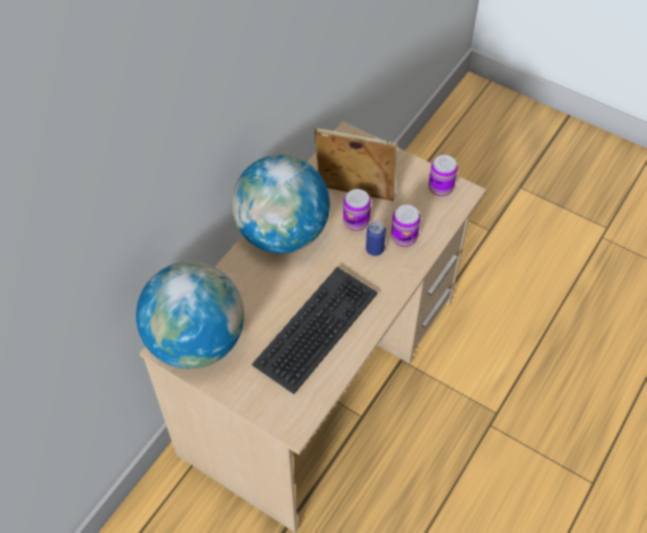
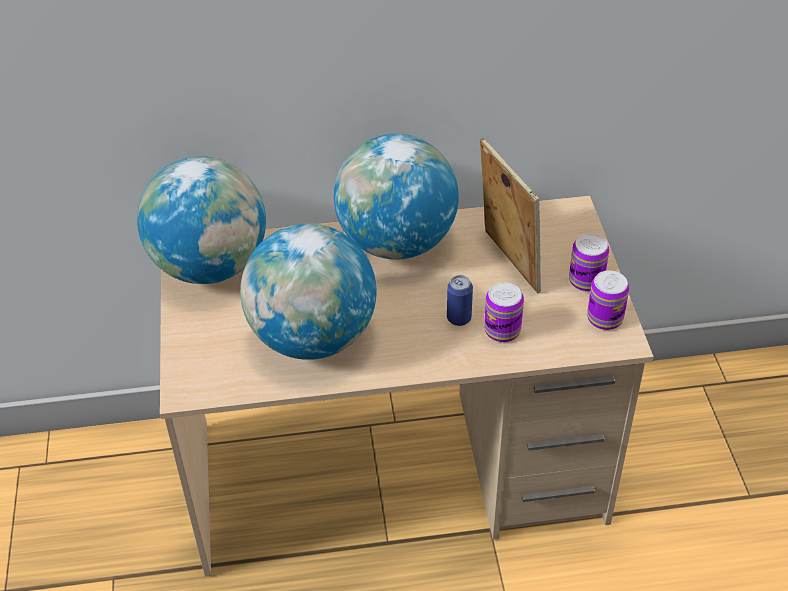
camera: 50 degrees right, 10 degrees down
(317, 329) = (313, 338): keyboard -> globe
(356, 221) = (476, 283): can -> can (586, 281)

